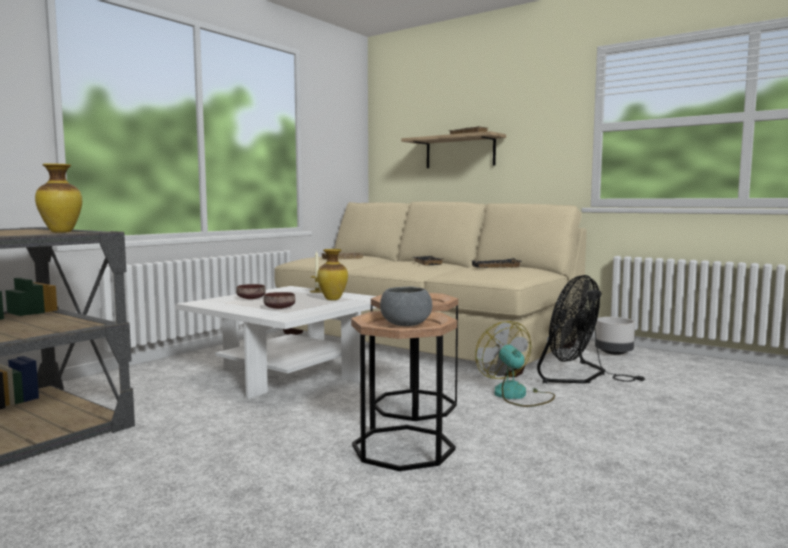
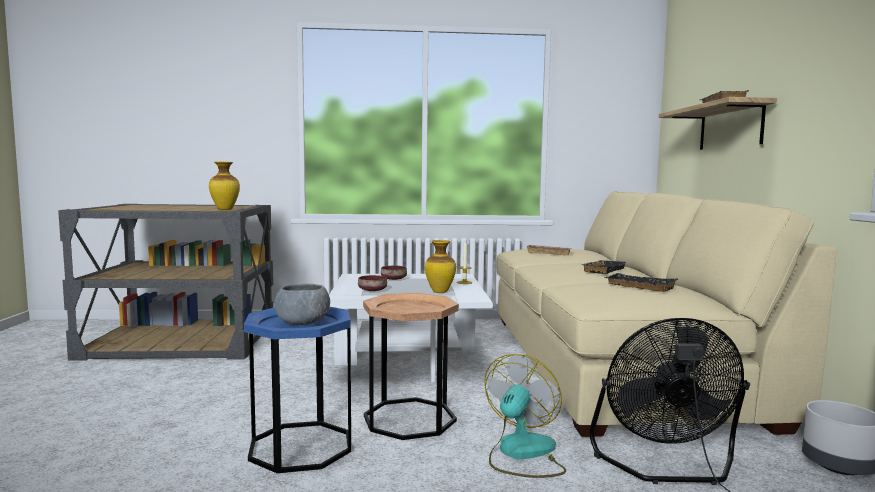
camera: 50 degrees right, 0 degrees up
(403, 447) = (301, 446): brown side table -> blue side table

